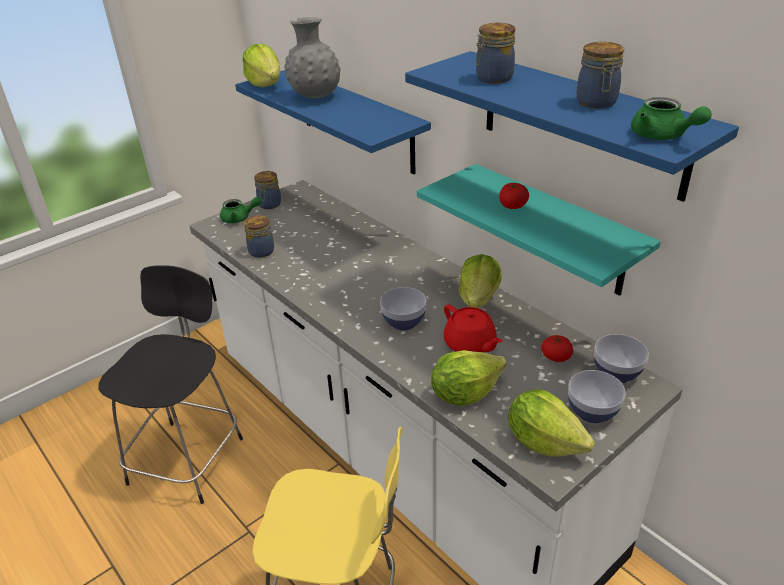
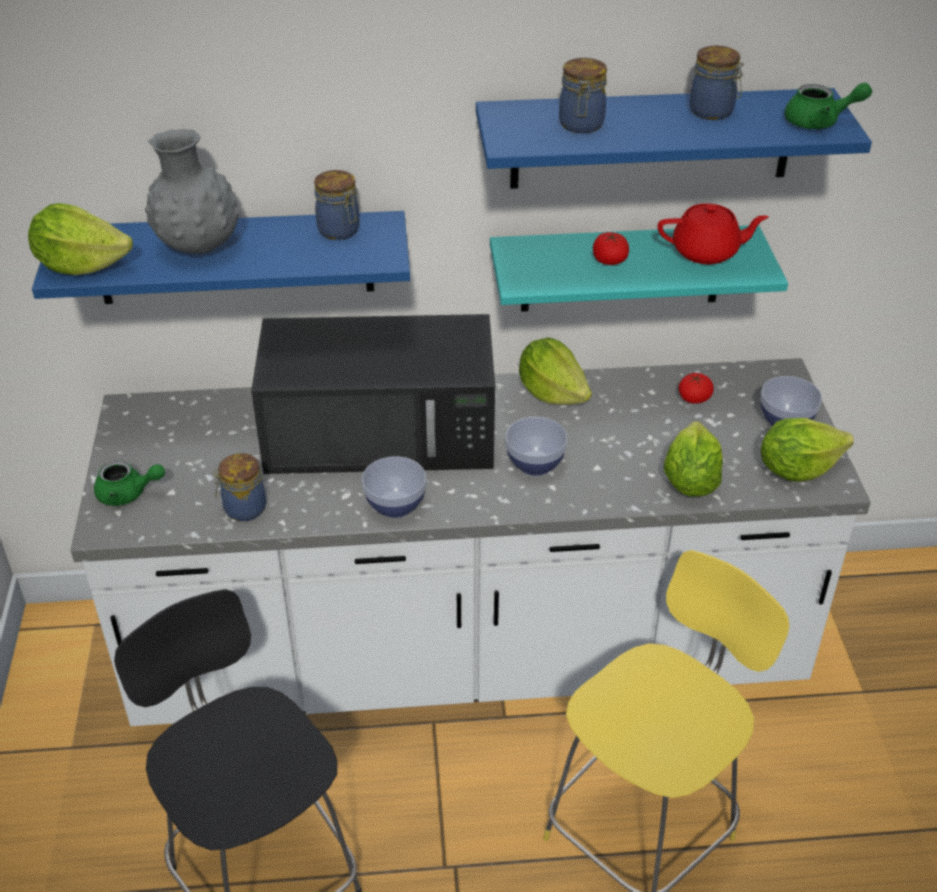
camera: 55 degrees left, 5 degrees up
(239, 218) = (128, 494): green teapot -> green teapot turned 60 degrees clockwise
(269, 205) = (131, 452): jar -> jar (340, 231)
(368, 260) = (383, 432): none -> black microwave
(470, 345) = (622, 439): red teapot -> red teapot (706, 252)
(616, 373) = (750, 378): bowl -> bowl (395, 505)

